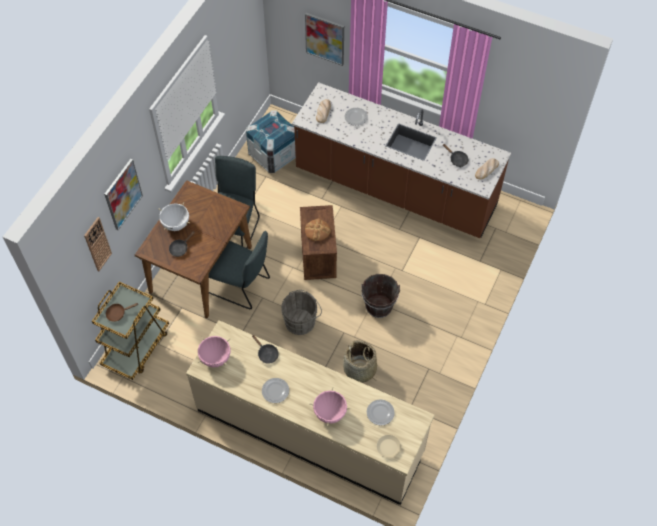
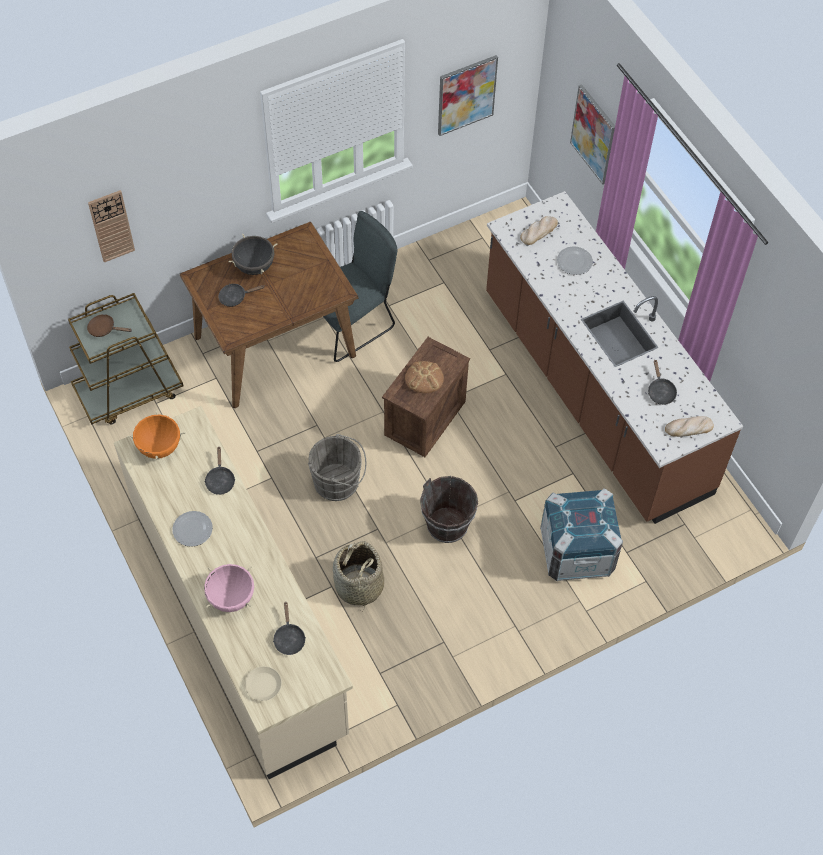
camera: 35 degrees right, 0 degrees up
(123, 194) = (177, 183): picture -> picture (466, 95)
(176, 224) = (254, 266): white cooking pot -> black cooking pot
(215, 358) = (159, 447): pink cooking pot -> orange cooking pot
(240, 286) = (303, 395): grey chair -> none
(273, 155) = (475, 261): crate -> crate (576, 551)
(380, 413) = (289, 638): plate -> black frying pan

